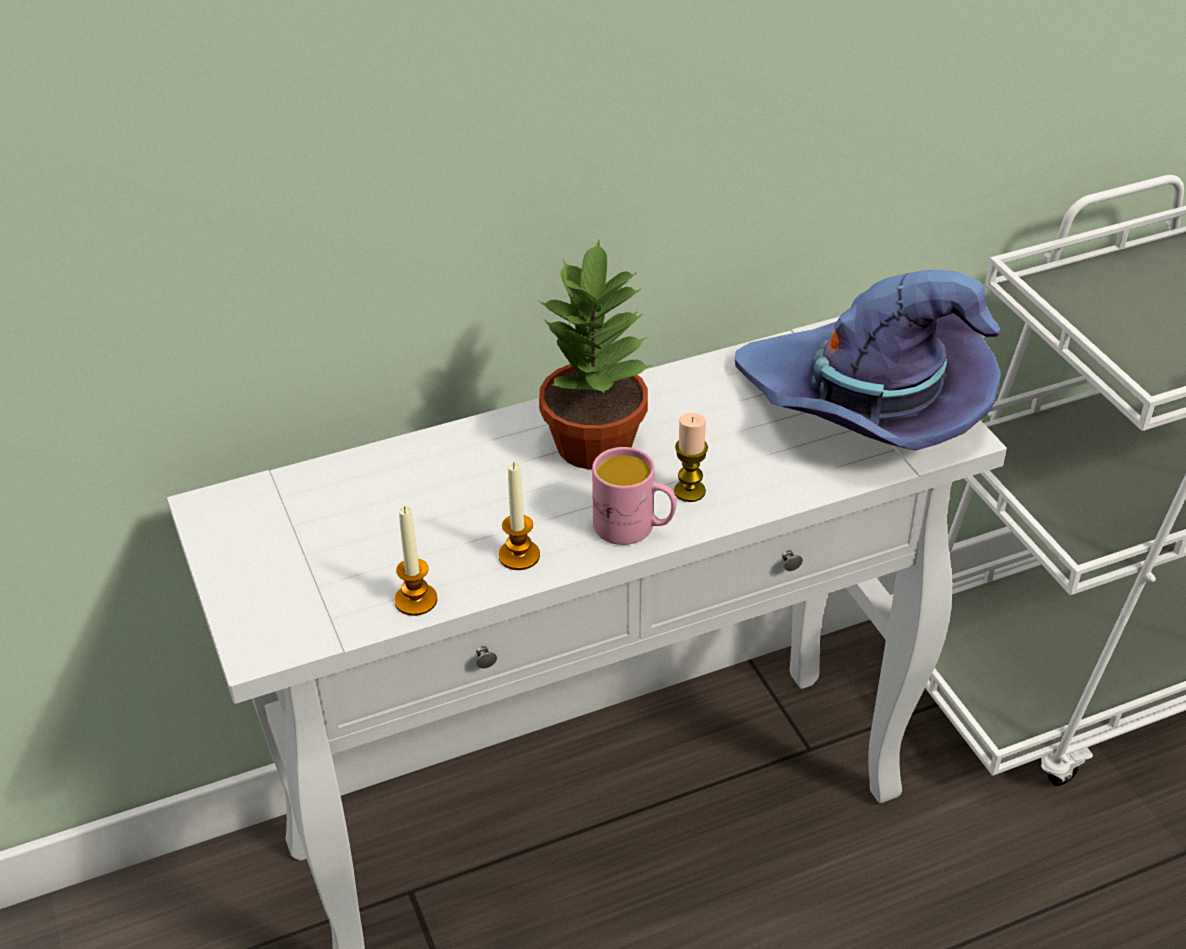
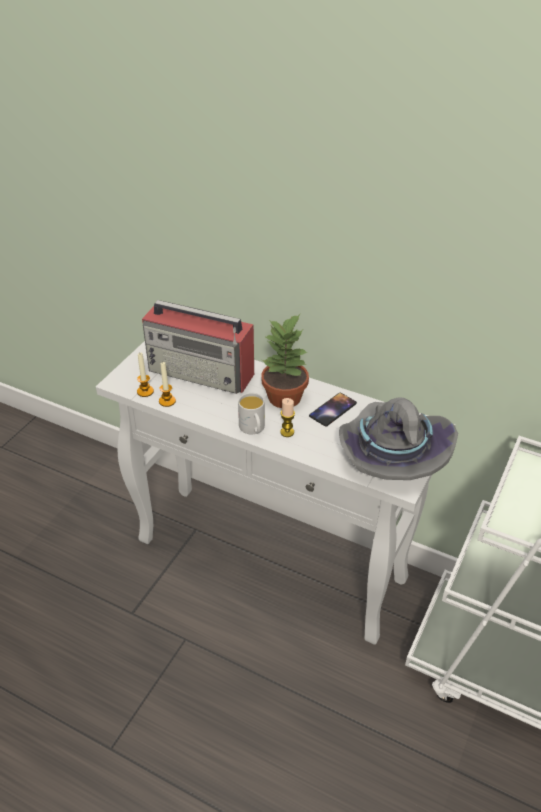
camera: 50 degrees right, 0 degrees up
(392, 508) = (202, 372): none -> radio
(519, 556) = (211, 411): candle -> candle (145, 391)
(634, 528) = (253, 429): pink mug -> white mug
(692, 408) = (332, 409): none -> phone
(868, 406) = (391, 452): purple hat -> grey hat

